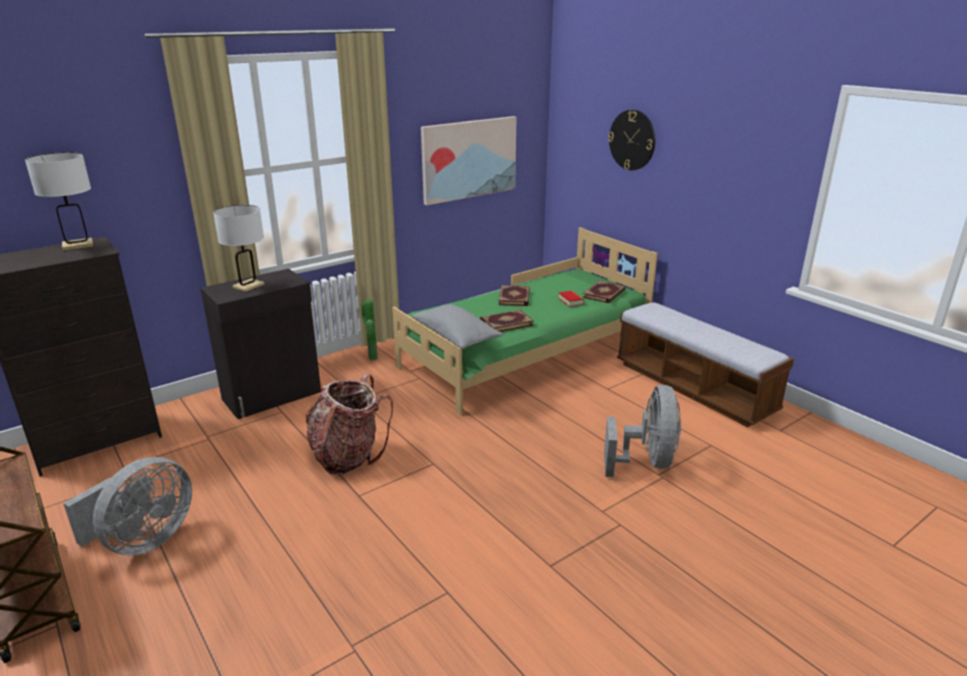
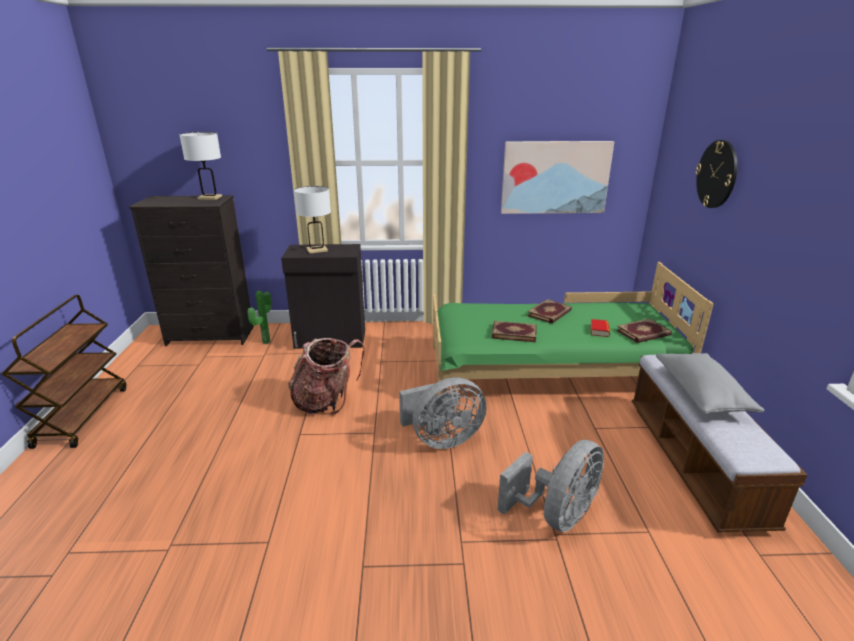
camera: 35 degrees right, 0 degrees up
(144, 541) = (160, 408): grey fan -> grey fan (442, 439)
(371, 358) = (422, 334): potted plant -> potted plant (265, 341)
(456, 337) = (457, 332): grey pillow -> grey pillow (701, 394)

